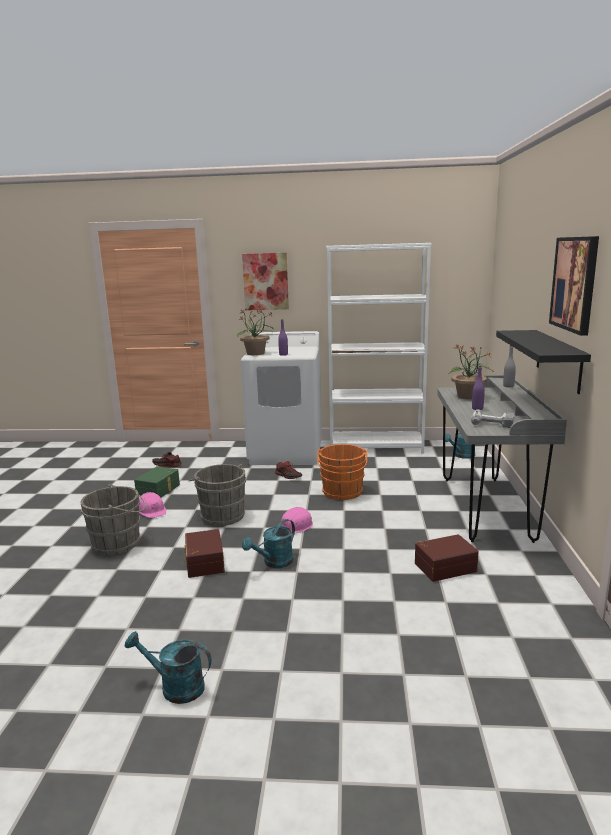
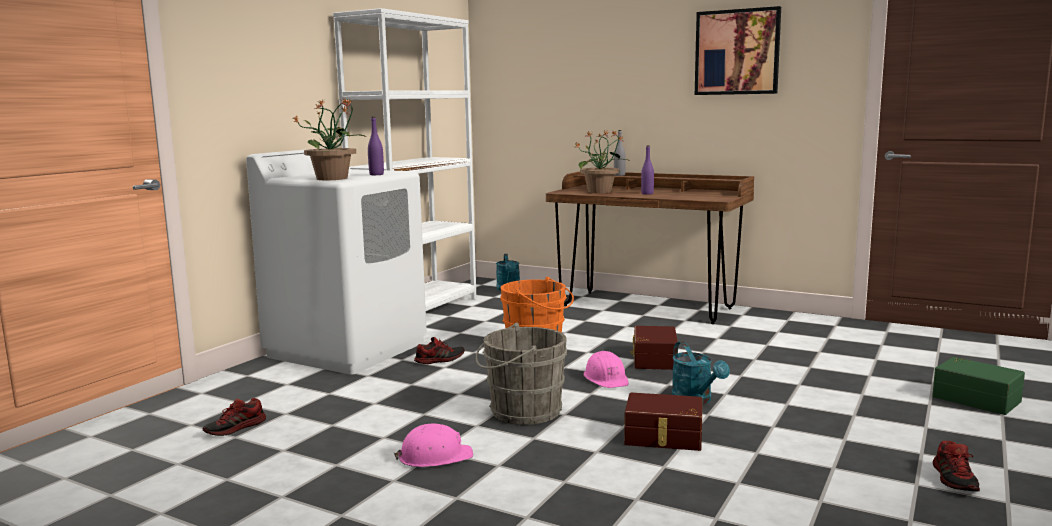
camera: 65 degrees left, 5 degrees down
(119, 542) = (538, 491): grey bucket -> none
(159, 490) = (352, 444): green storage box -> green storage box (976, 398)
(175, 687) = (955, 480): turquoise watering can -> shoe
(265, 281) = (256, 64): picture -> none
(444, 566) = (755, 340): brown storage box -> brown storage box (653, 359)
(485, 508) = (646, 307): grey desk -> brown desk
(492, 422) = (697, 195): power drill -> none
(558, 360) = (713, 128): black shelf -> none

